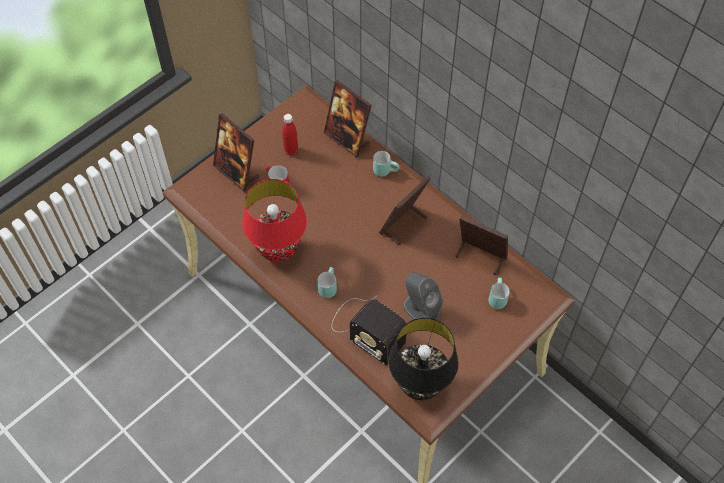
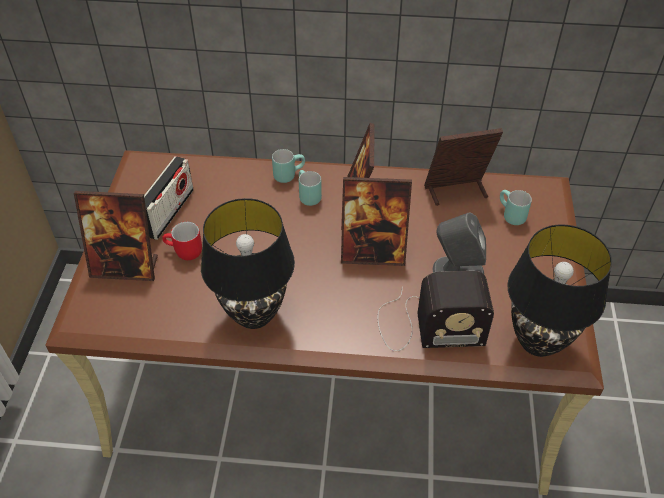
camera: 40 degrees left, 10 degrees down
(279, 252) = (255, 314): red table lamp -> black table lamp
(291, 150) = (169, 212): red bottle -> radio
(327, 287) = (343, 313): turquoise mug -> turquoise mug (306, 196)
(347, 139) = (220, 169): picture frame -> picture frame (373, 253)

